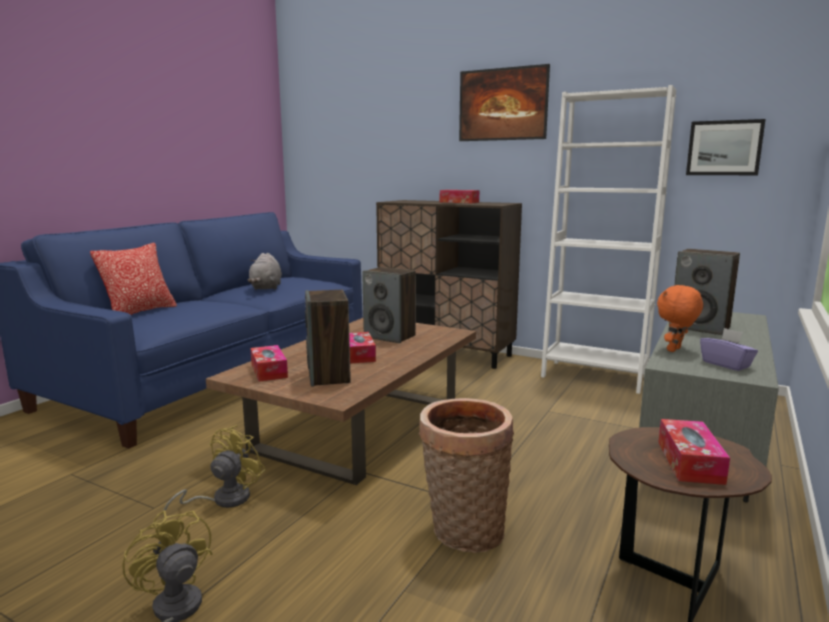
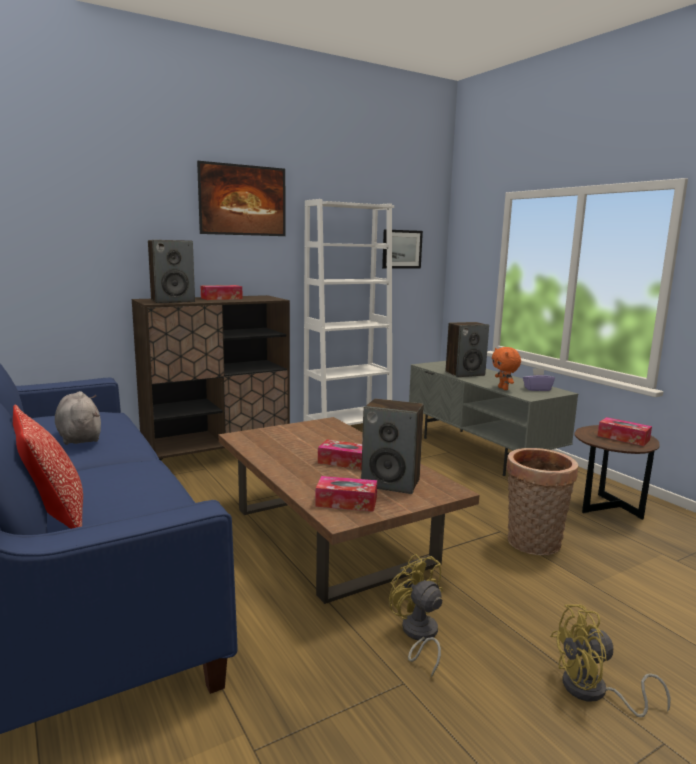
camera: 60 degrees left, 0 degrees up
(266, 288) = (79, 437): grey plush toy -> grey plush toy turned 150 degrees counterclockwise
(390, 336) = (306, 442): speaker -> speaker (173, 301)

